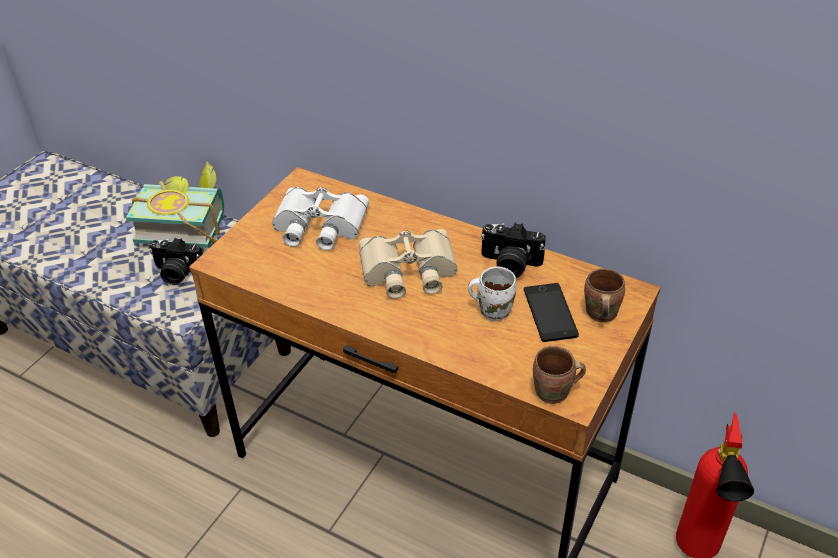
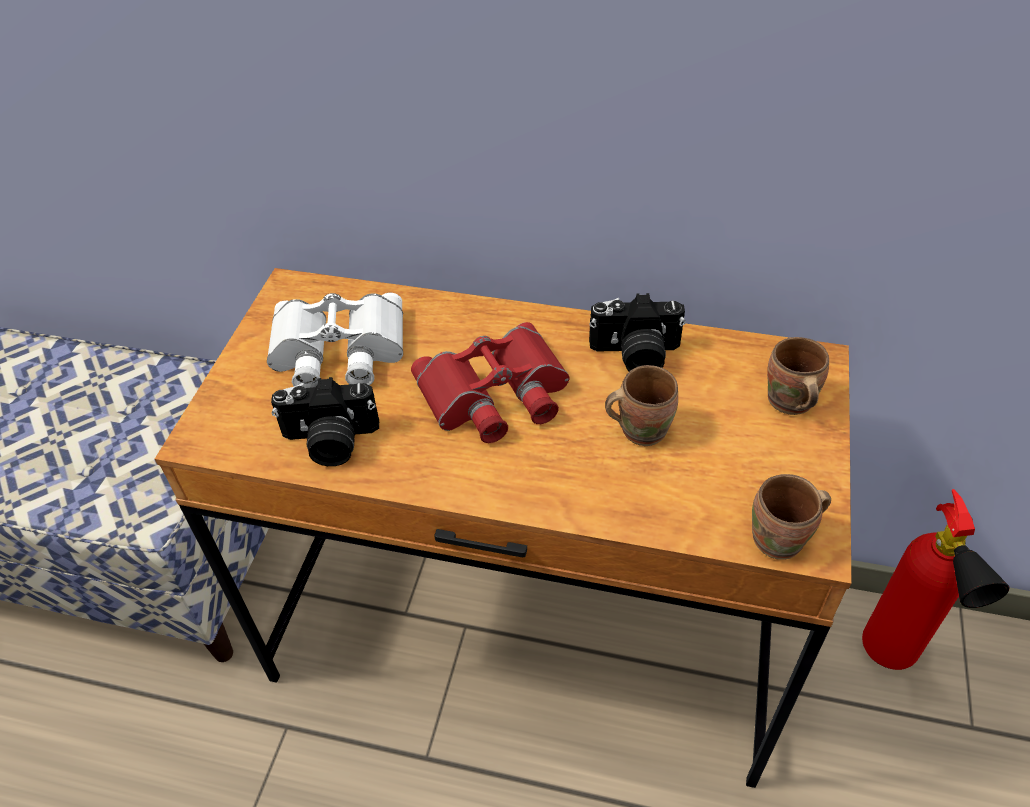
camera: 15 degrees left, 5 degrees up
(177, 273) = (124, 455): camera -> camera (330, 442)
(184, 224) = (115, 378): book -> none
(408, 271) = (496, 395): beige binoculars -> red binoculars
(493, 309) = (640, 428): white mug -> brown mug
(550, 313) = (721, 416): phone -> none

